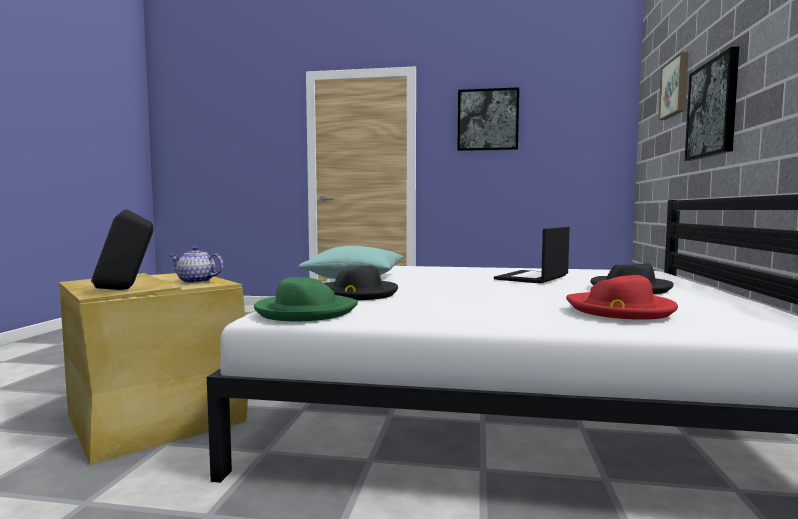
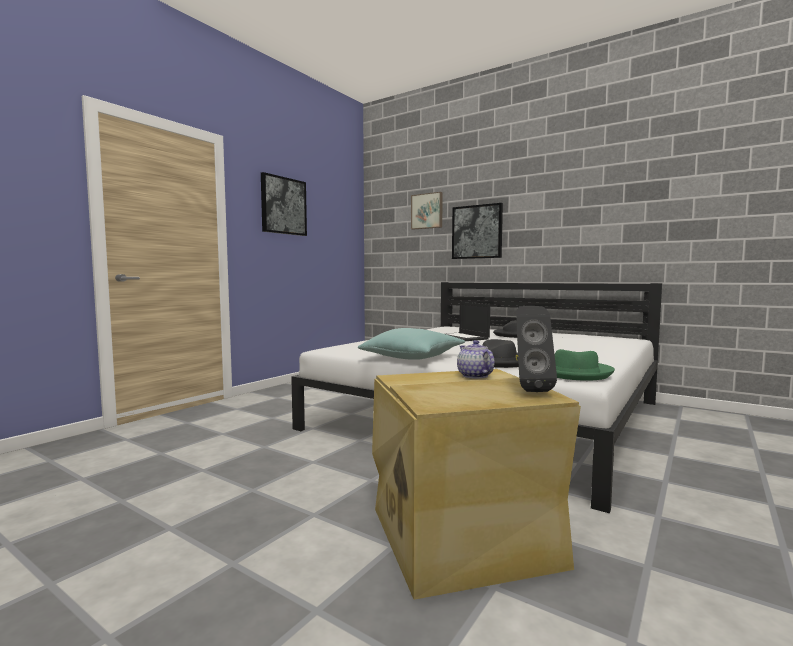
camera: 65 degrees left, 0 degrees up
(195, 281) = (474, 376): teapot -> teapot turned 120 degrees clockwise
(620, 310) = (589, 342): red hat -> none

